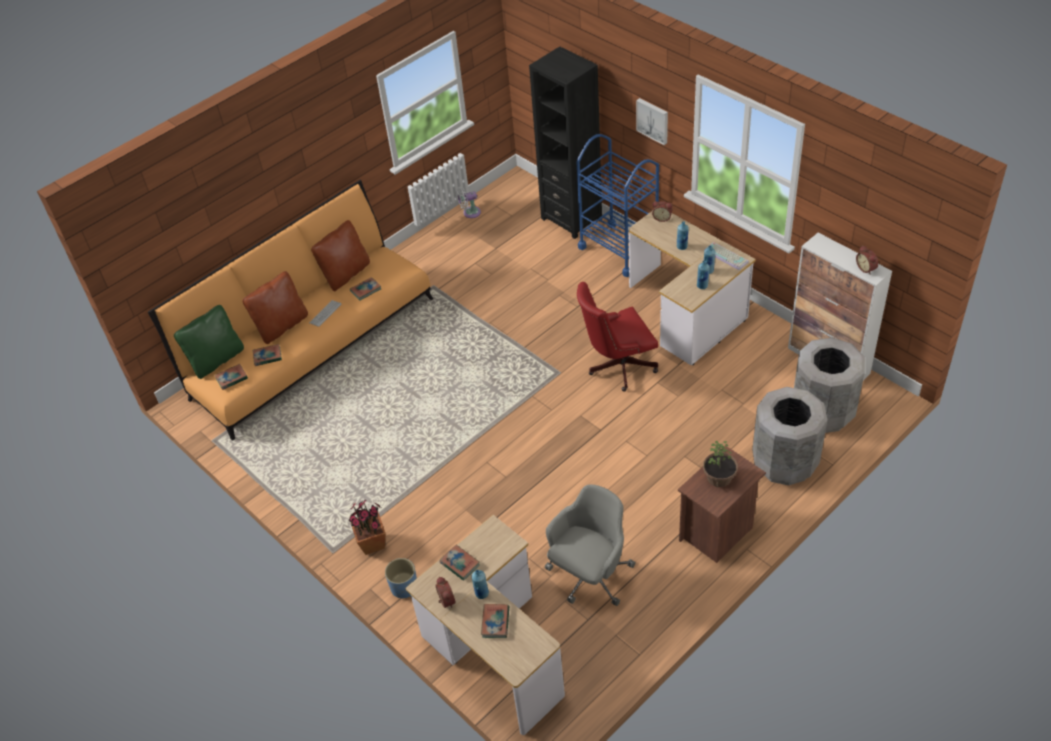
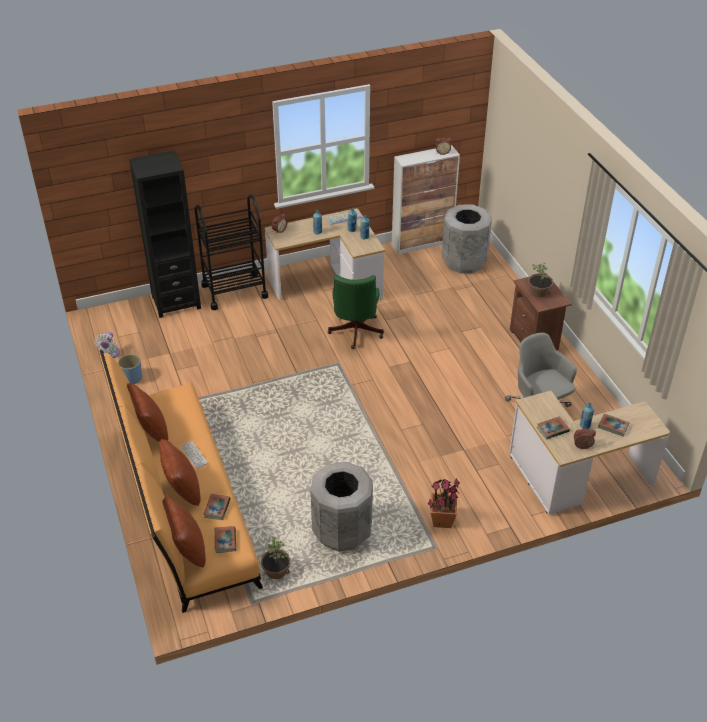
camera: 70 degrees left, 5 degrees down
(216, 360) = (187, 549): green pillow -> brown pillow
(256, 441) = (276, 571): none -> potted plant
(366, 290) = (187, 421): book -> none
(404, 587) = (496, 513): blue planter -> blue planter (132, 378)
(617, 366) = (355, 333): red office chair -> green office chair
(619, 249) = (234, 291): blue cart -> black cart
(653, 120) = (234, 166): picture -> none
(784, 463) = (495, 292): grey trash can -> grey trash can (342, 532)

